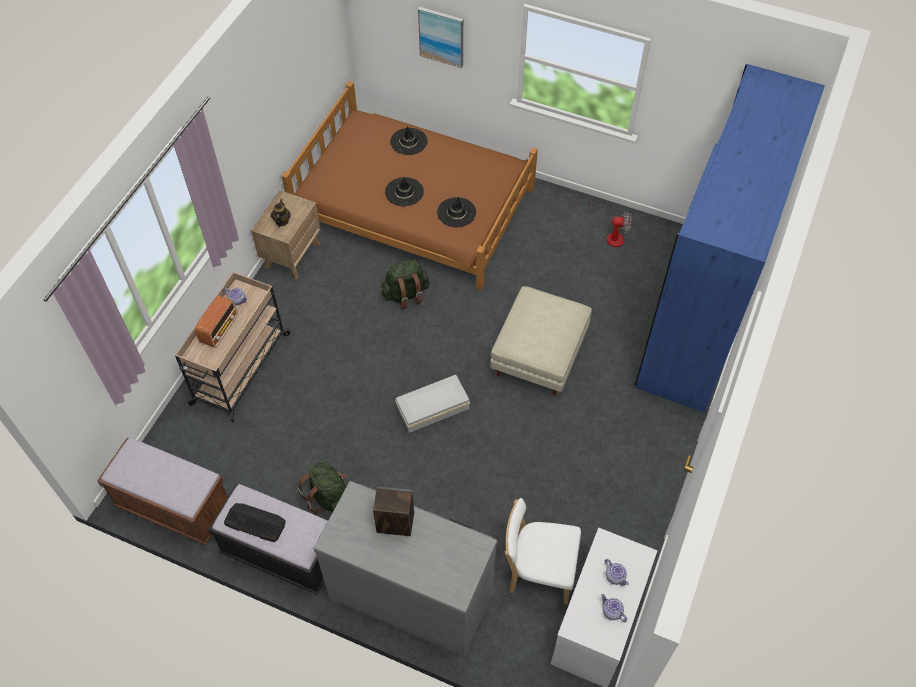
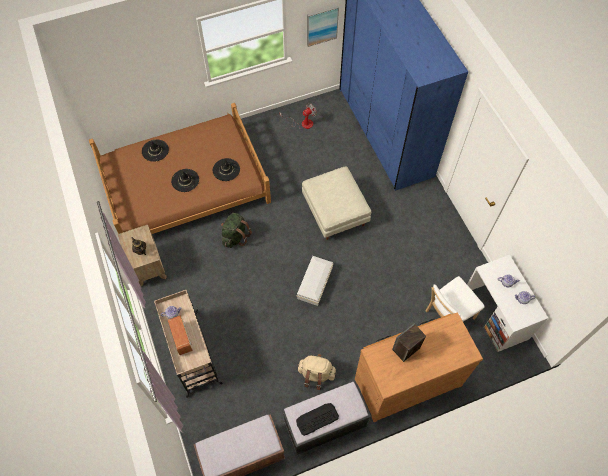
camera: 45 degrees left, 5 degrees up
(329, 497) = (316, 374): green backpack -> beige backpack
(412, 593) = (406, 380): grey dresser -> brown dresser
(441, 36) = (144, 71): picture -> picture (321, 25)

